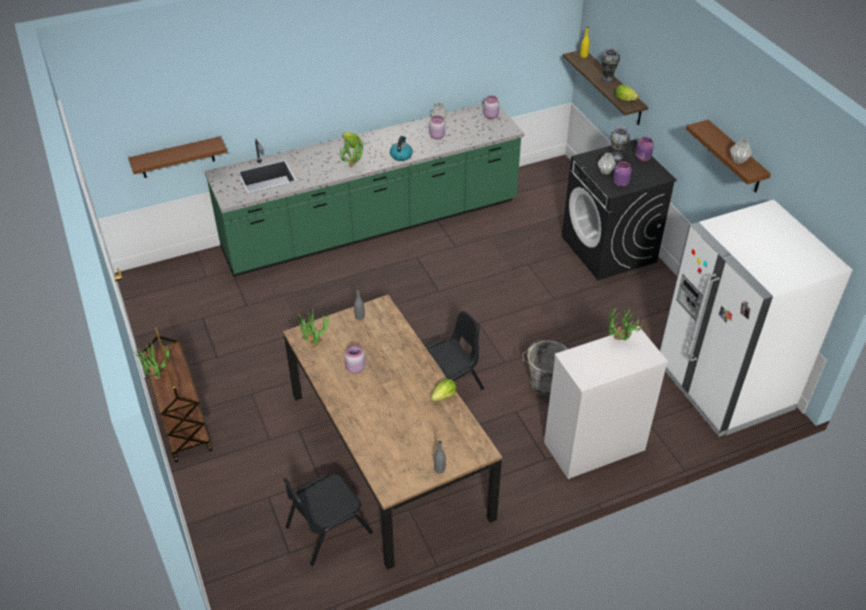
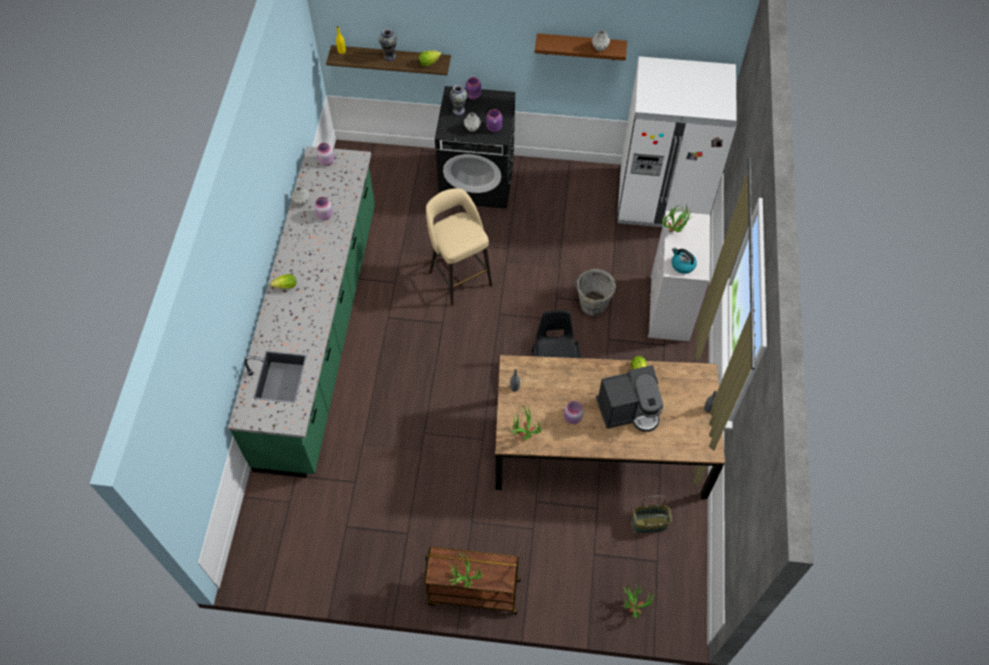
camera: 60 degrees left, 15 degrees up
(177, 157) = (213, 440): brown shelf -> none
(328, 529) = (649, 523): black chair -> basket
(355, 165) = (319, 297): potted plant -> potted plant (633, 605)
(393, 405) = (629, 410): none -> coffee machine
(401, 155) = (332, 255): kettle -> kettle (682, 265)
(495, 281) = (459, 277): none -> beige stool

